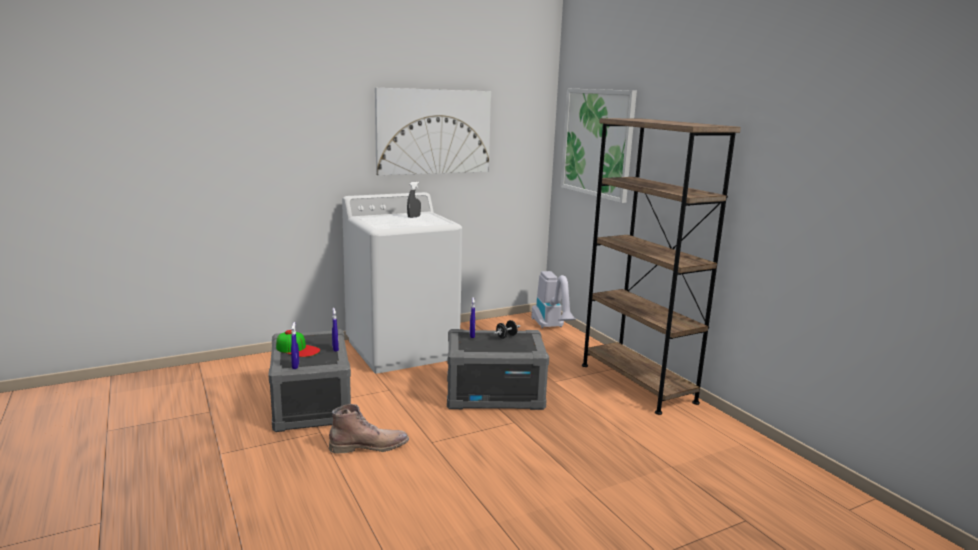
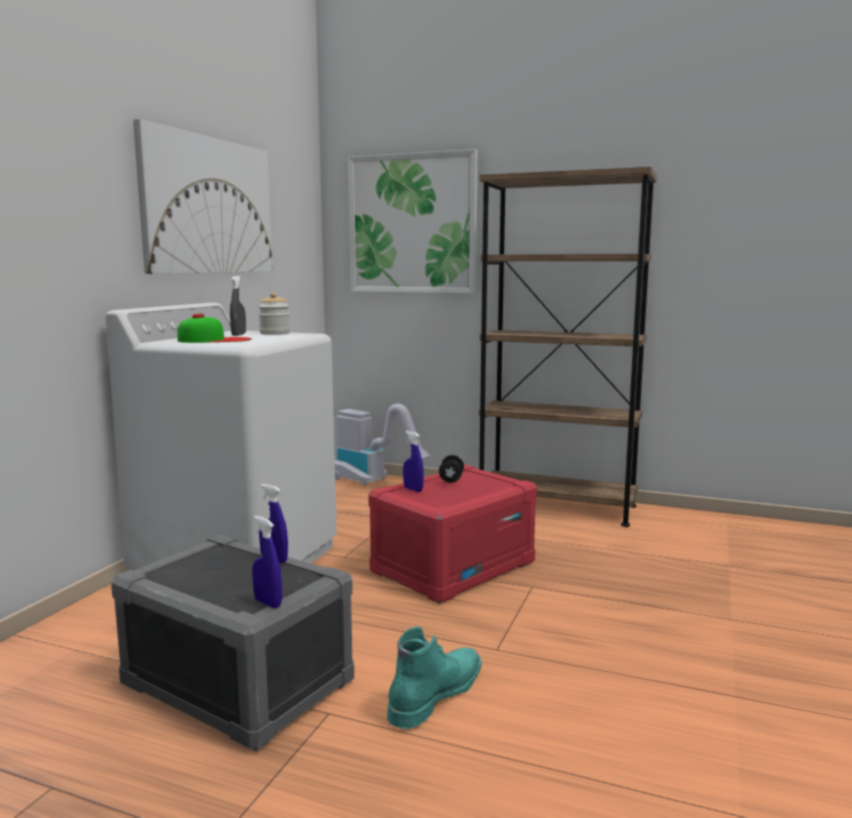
camera: 40 degrees left, 5 degrees down
(297, 349) = (212, 581): cap -> cap (215, 340)
(369, 446) = (435, 693): brown boot -> turquoise boot
(434, 219) = (274, 333): none -> jar
(494, 394) = (453, 567): grey storage box -> red storage box

